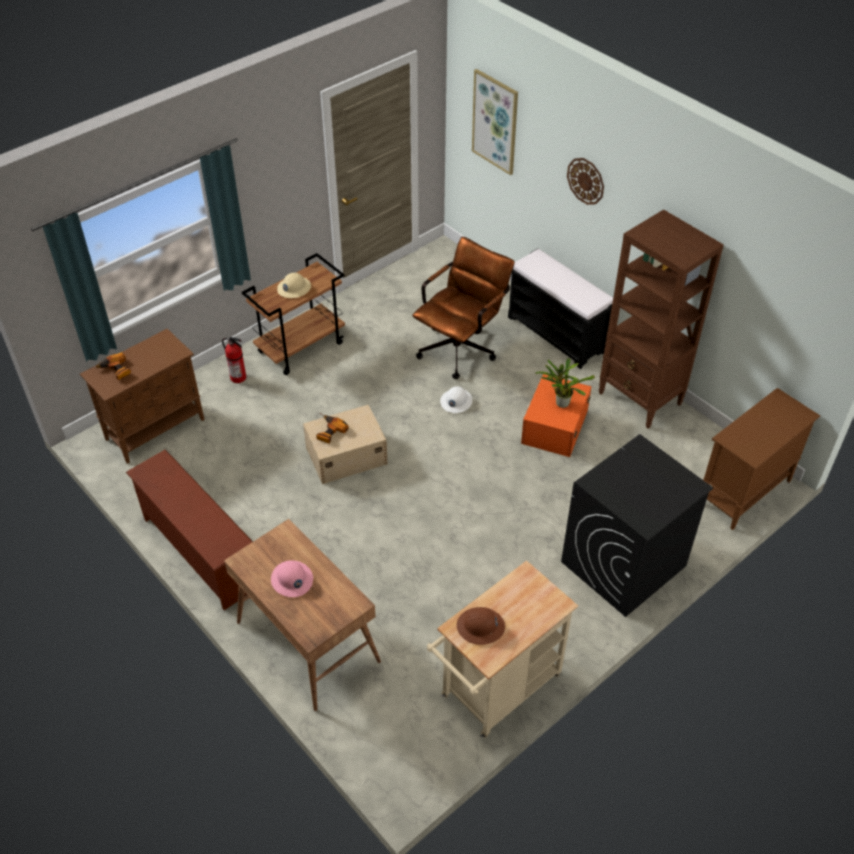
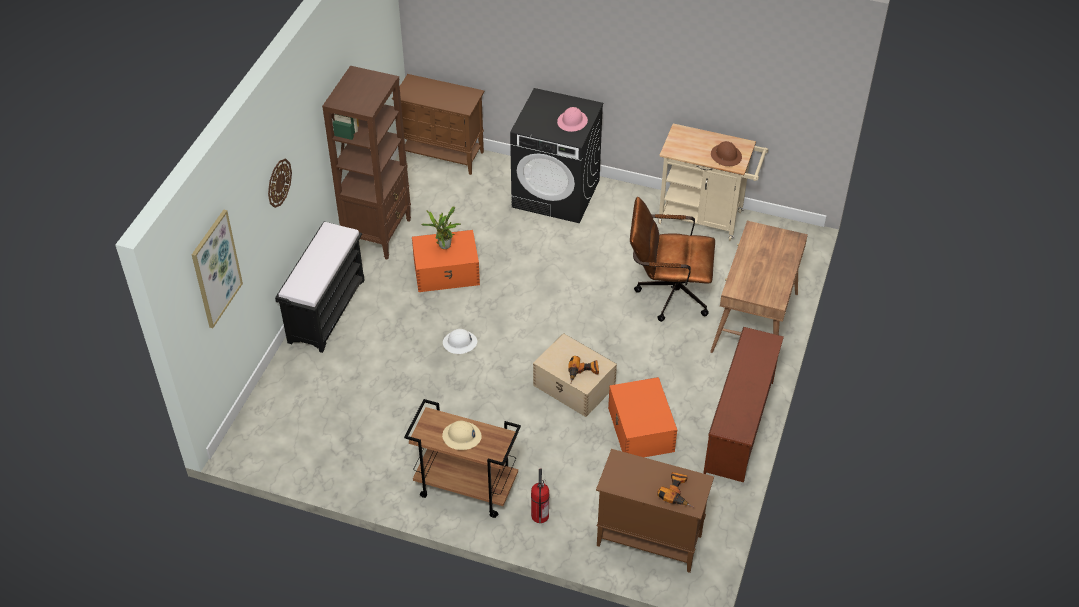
camera: 120 degrees left, 0 degrees up
(260, 477) = (640, 430): none -> orange storage box
(292, 580) = (766, 267): pink hard hat -> pink hard hat (572, 122)
(461, 347) = (386, 368): brown office chair -> brown office chair (667, 293)

